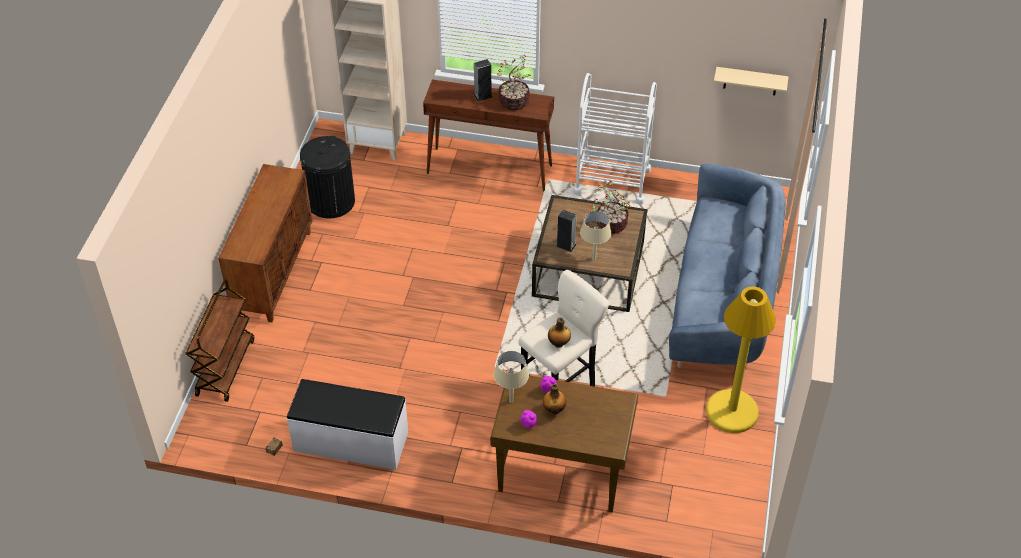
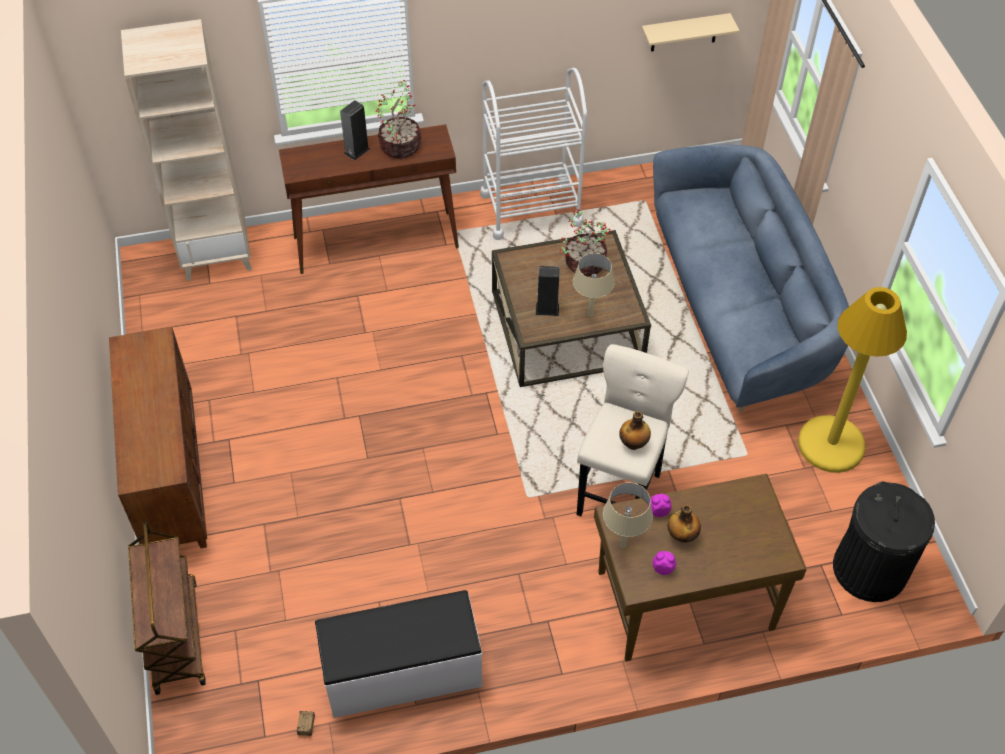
camera: 25 degrees left, 5 degrees up
(331, 201) = (196, 352): black trash can -> black trash can (869, 568)

